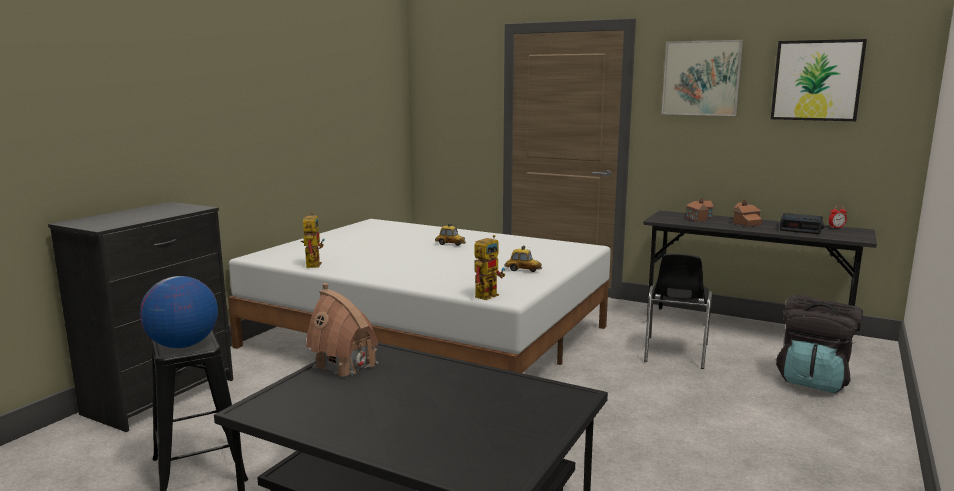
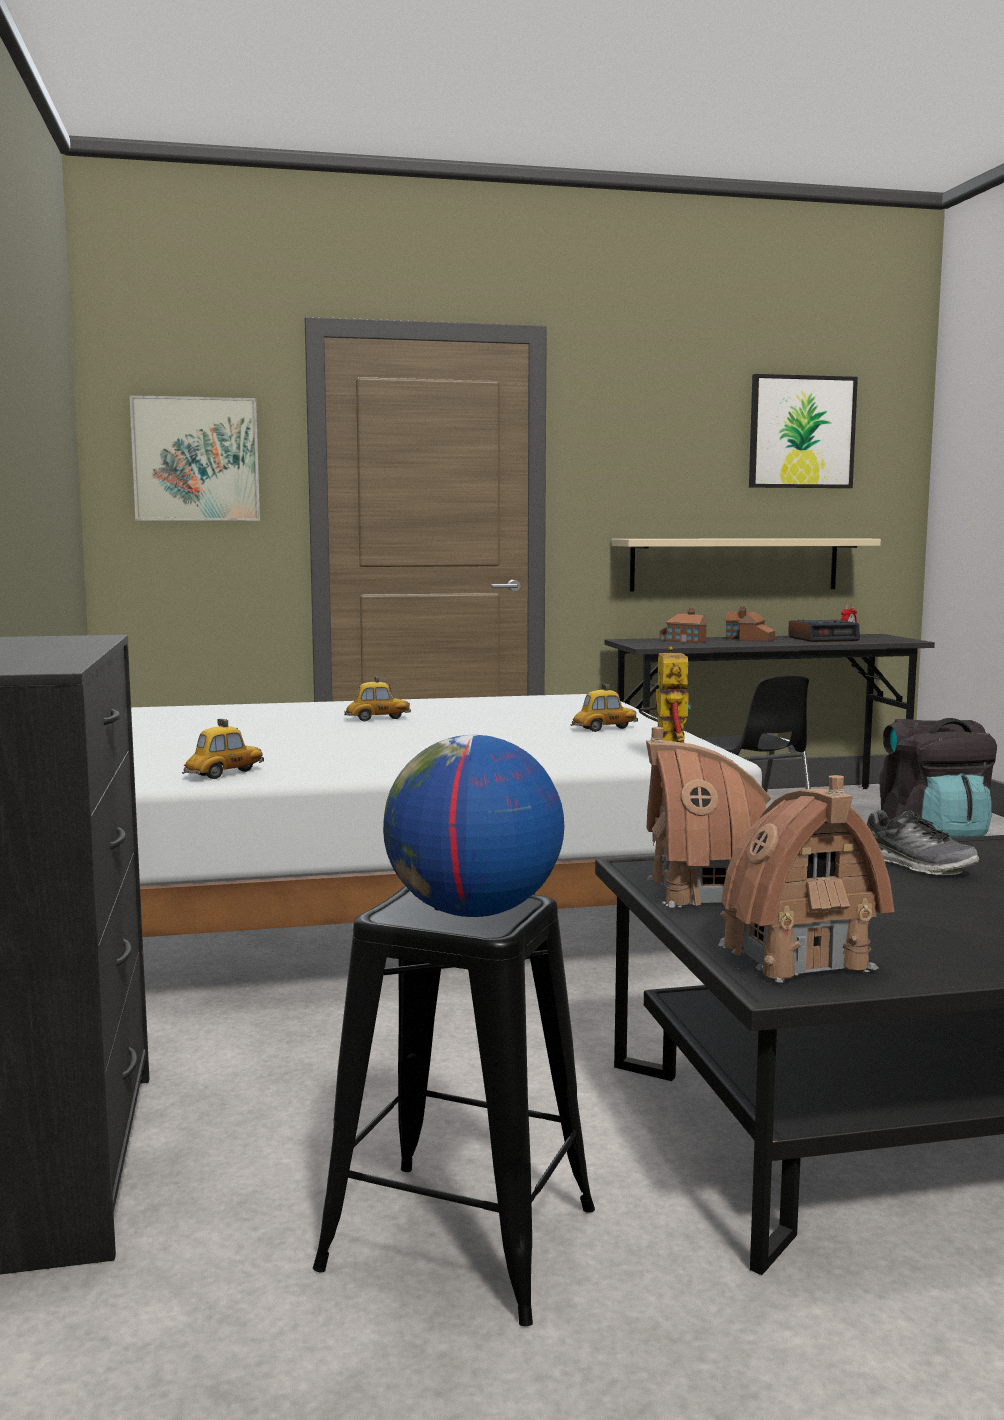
camera: 40 degrees left, 5 degrees down
(284, 402) = (795, 957): none -> toy house
(312, 264) = (225, 774): toy robot -> toy car
(467, 383) = (915, 865): none -> shoe
(701, 78) = (651, 426): picture -> picture (196, 459)
(756, 170) = (734, 564): none -> beige shelf

